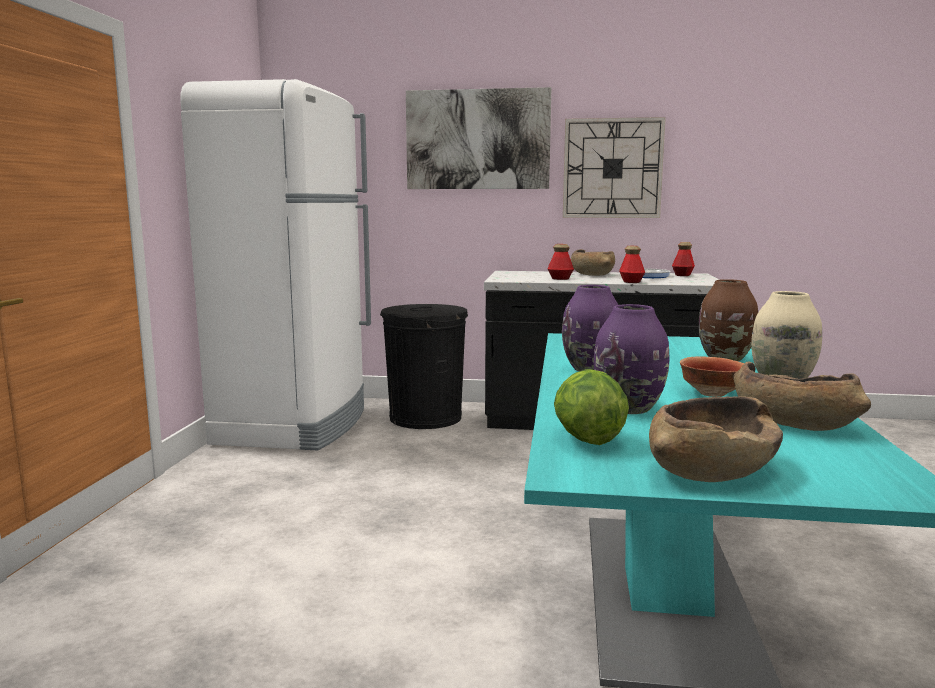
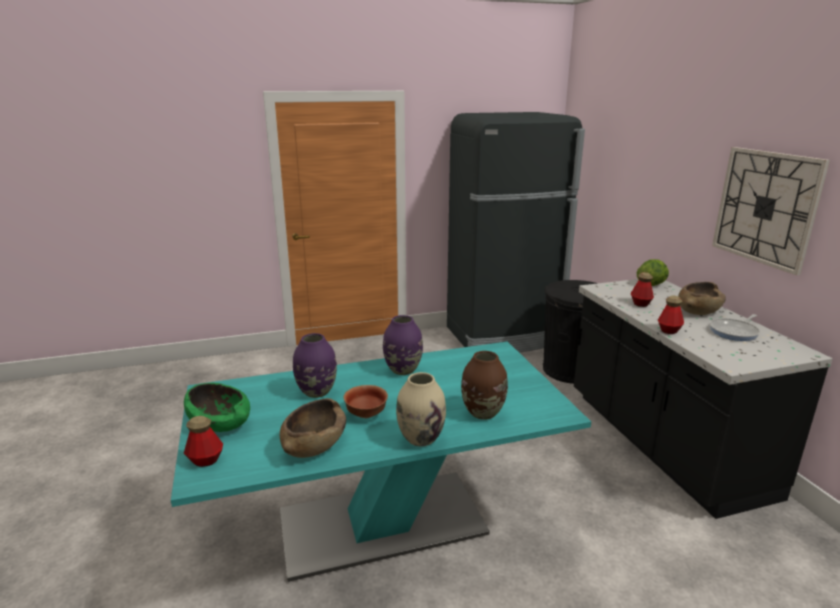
camera: 65 degrees right, 10 degrees up
(295, 424) = (504, 336): white fridge -> black fridge
(477, 139) = (668, 156): picture -> none
(586, 439) = (256, 388): lettuce -> lettuce (651, 285)
(682, 275) = (777, 346): bottle -> bottle (205, 460)
(711, 469) = (220, 422): brown bowl -> green bowl

